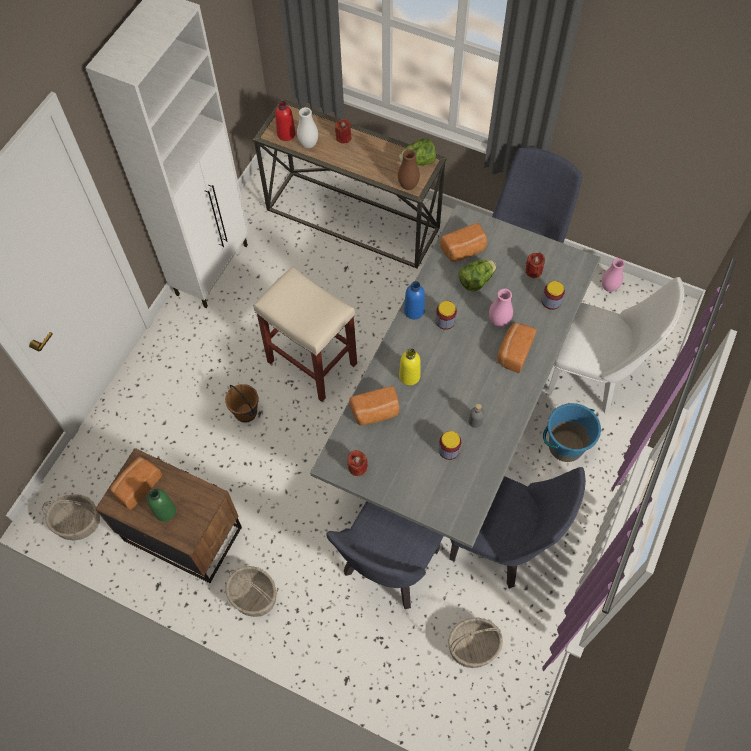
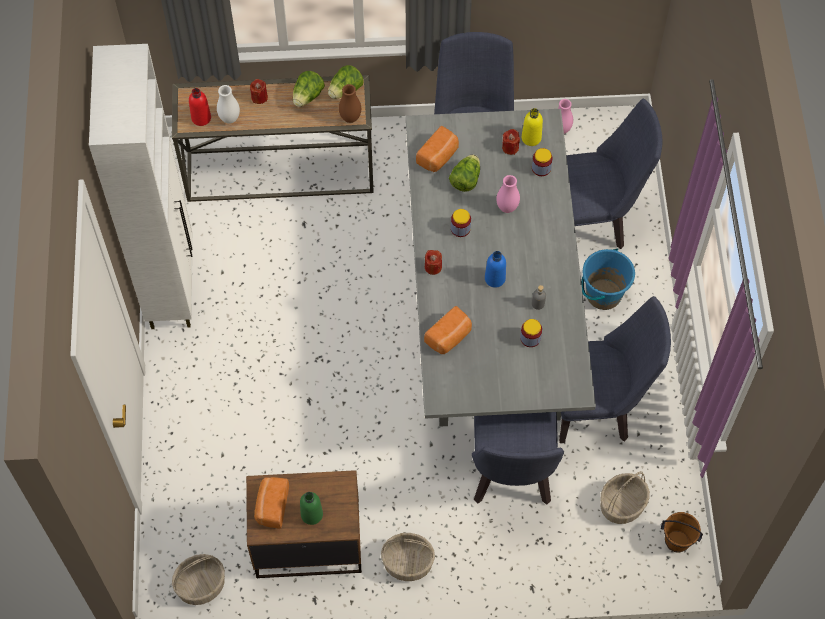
camera: 30 degrees left, 0 degrees up
(245, 413) = (295, 407): brown bucket -> brown bucket (676, 541)
(313, 363) = (330, 330): beige stool -> none
(357, 467) = (462, 390): red candle -> red candle (433, 267)
(383, 153) = (307, 96): none -> lettuce
(409, 376) = (459, 292): yellow bottle -> yellow bottle (531, 138)
(414, 311) = (427, 232): blue bottle -> blue bottle (495, 278)
(513, 352) = (535, 228): bread -> none
(593, 377) = (593, 221): white chair -> blue chair

